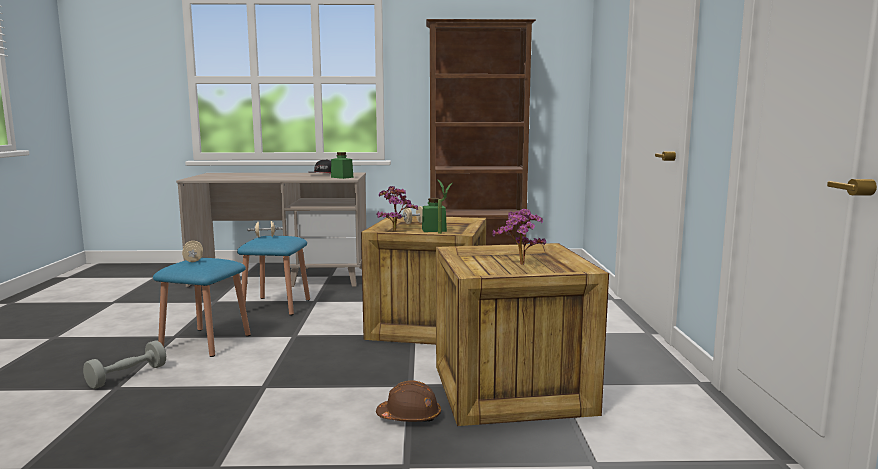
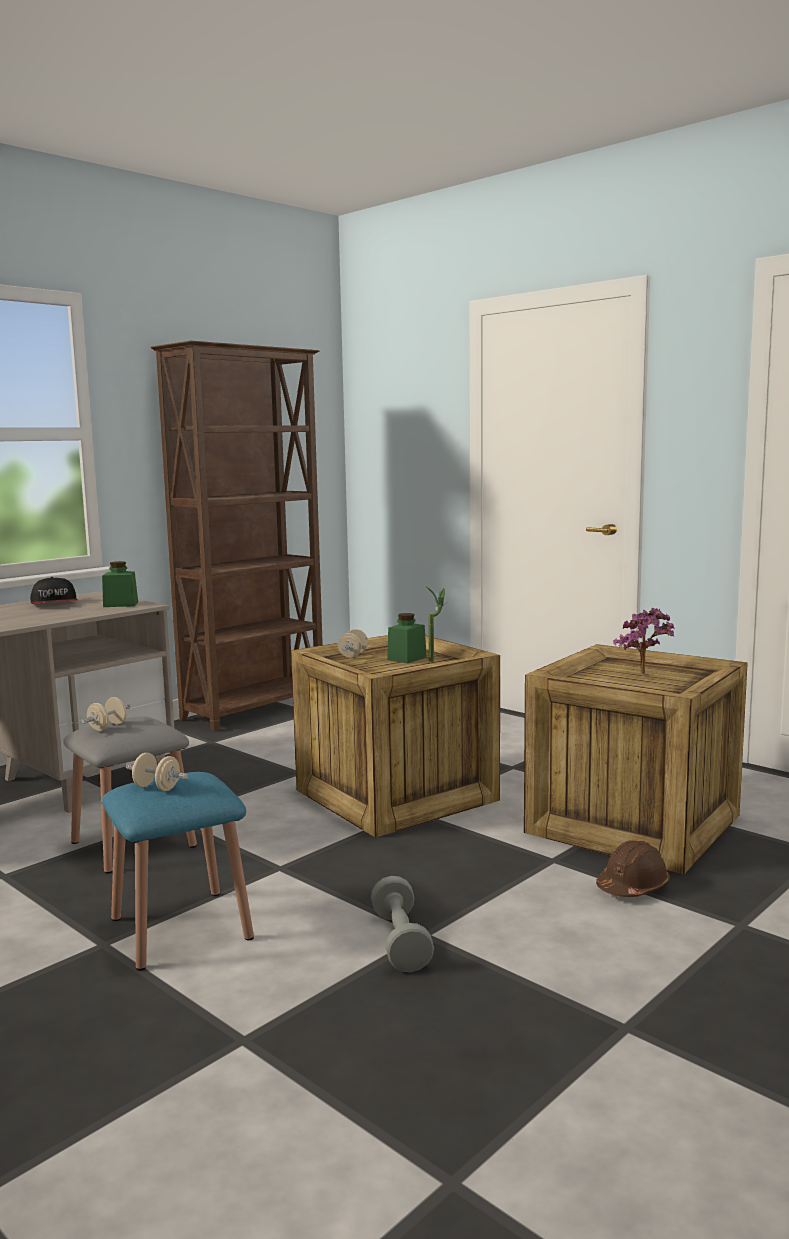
camera: 45 degrees left, 0 degrees up
(127, 376) = (210, 1020): grey dumbbell -> grey dumbbell (401, 942)
(276, 306) = (133, 844): blue stool -> grey stool
(395, 230) = (370, 669): potted plant -> none

